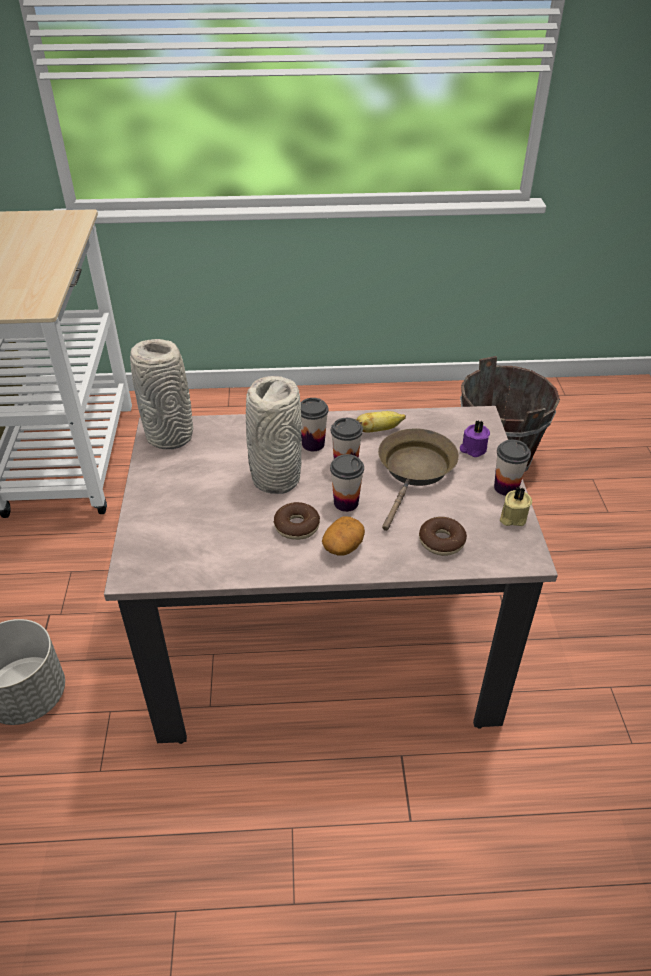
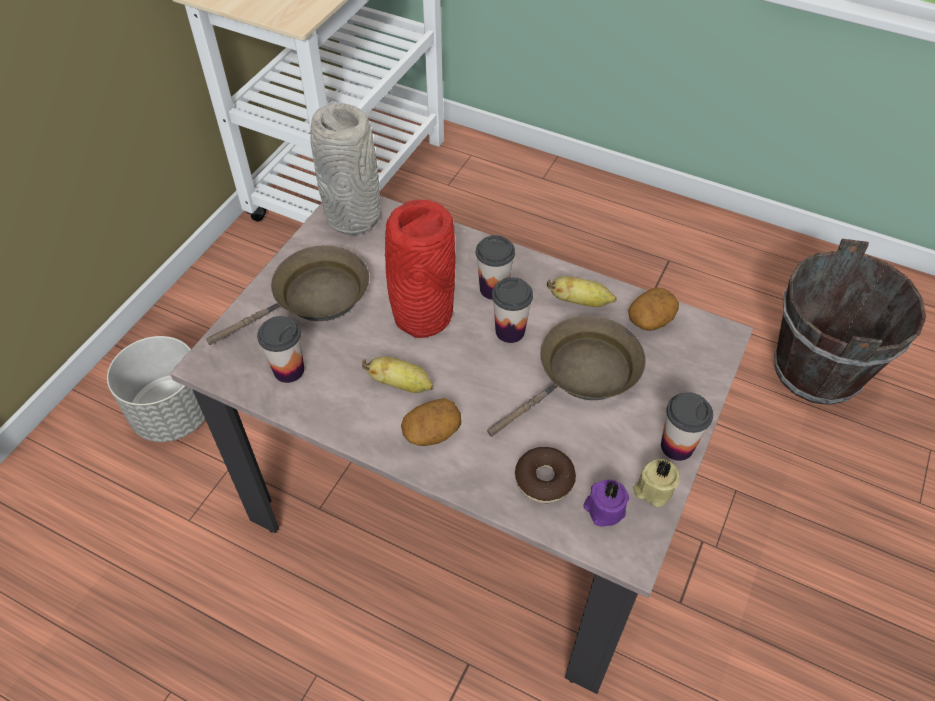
camera: 30 degrees right, 10 degrees up
(183, 499) = (314, 299): none -> brown frying pan
(275, 479) = (421, 316): grey vase -> red vase
(297, 526) = (401, 384): donut -> banana
(346, 503) = (474, 380): cup -> cup (289, 370)
(431, 424) = (650, 320): none -> potato
(473, 449) = (676, 376): purple candle -> purple candle (604, 509)

